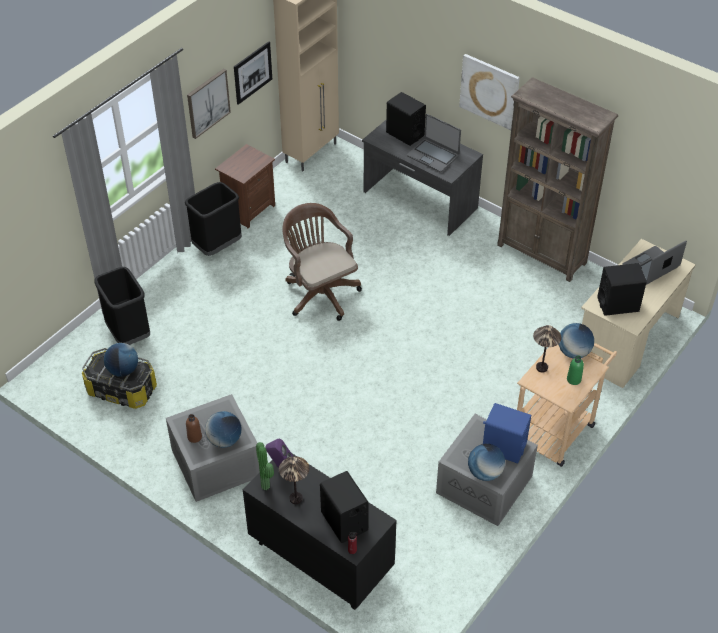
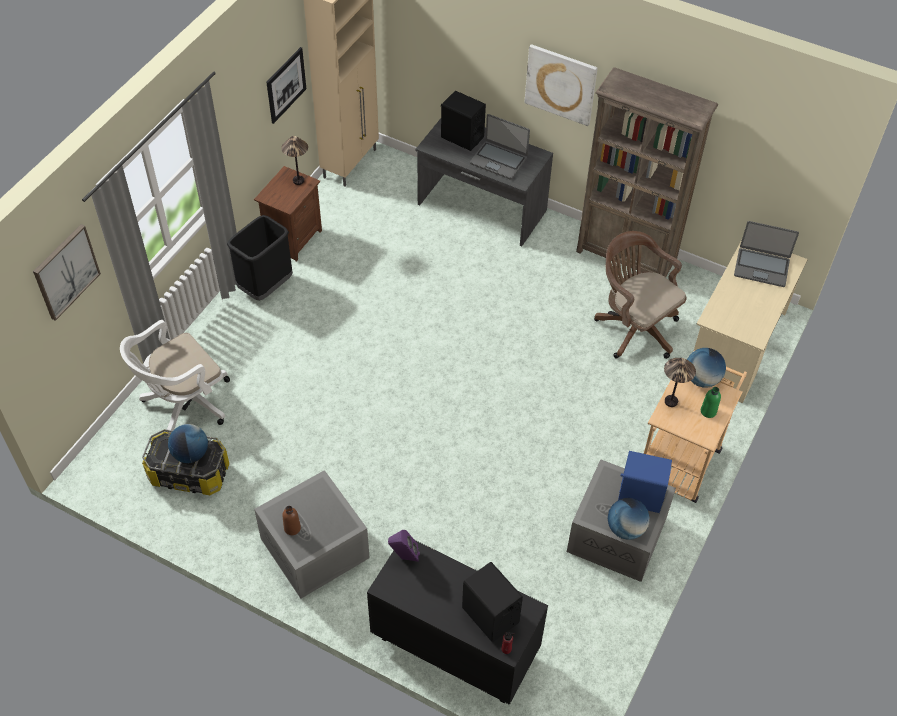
camera: 10 degrees left, 5 degrees up
(128, 333) = (183, 404): black trash can -> white office chair
(208, 103) = (242, 128): picture -> picture (66, 271)
(224, 440) = (327, 527): globe -> none
(267, 485) = (394, 583): potted plant -> none
(296, 498) = (430, 595): table lamp -> table lamp (298, 181)
(320, 292) = (392, 329): brown office chair -> brown office chair (633, 327)
(618, 304) = (735, 316): black speaker -> none
(651, 267) = (761, 267): laptop -> laptop turned 120 degrees counterclockwise

